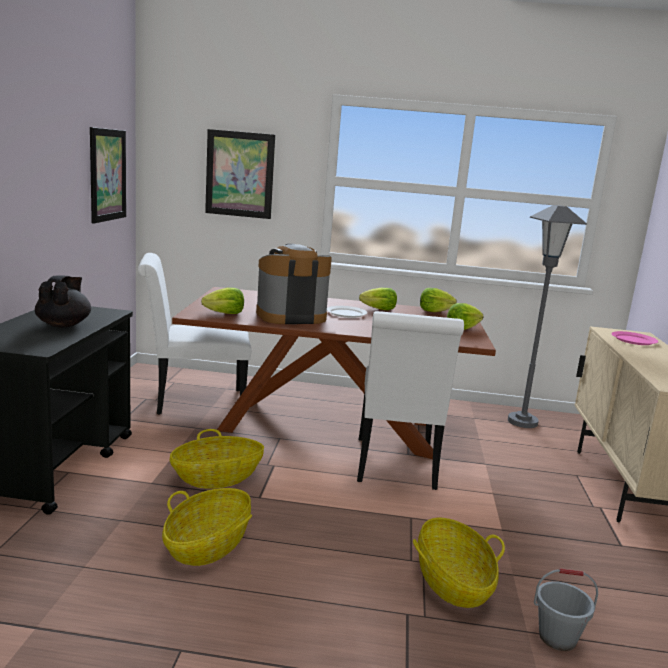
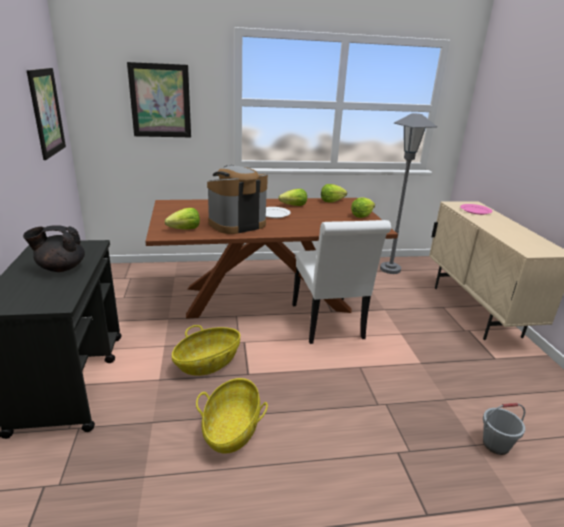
camera: 15 degrees left, 10 degrees up
(64, 325) = (60, 268): black teapot -> black teapot turned 90 degrees counterclockwise
(193, 401) = (154, 294): white chair -> none
(452, 582) = (412, 416): basket -> none

